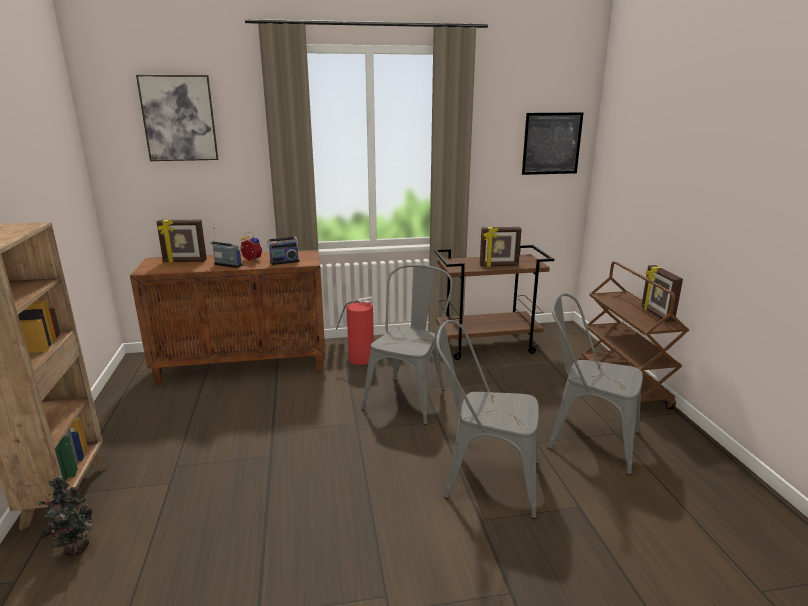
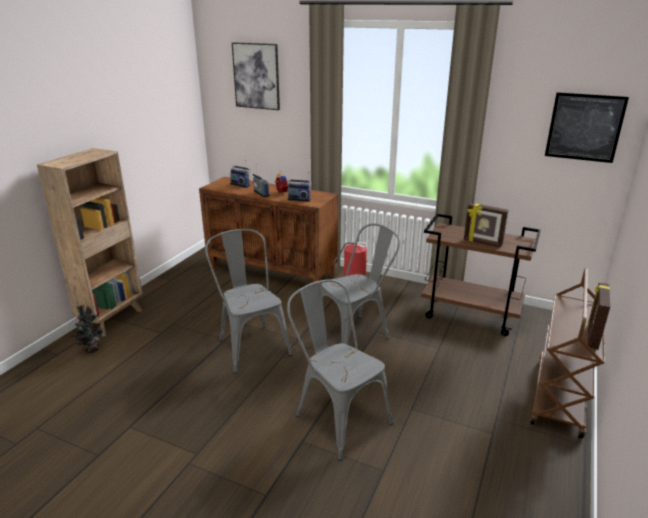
camera: 35 degrees right, 5 degrees up
(184, 261) = (241, 184): picture frame -> radio
(585, 439) = (457, 425): grey chair -> grey chair (250, 344)

